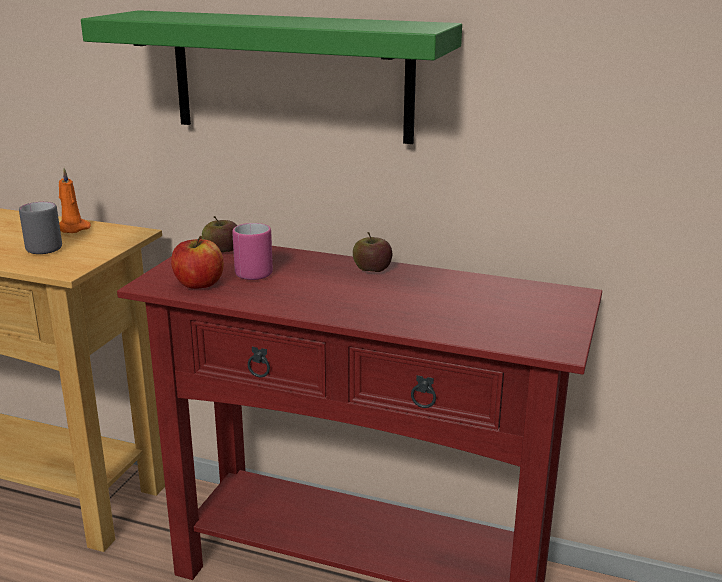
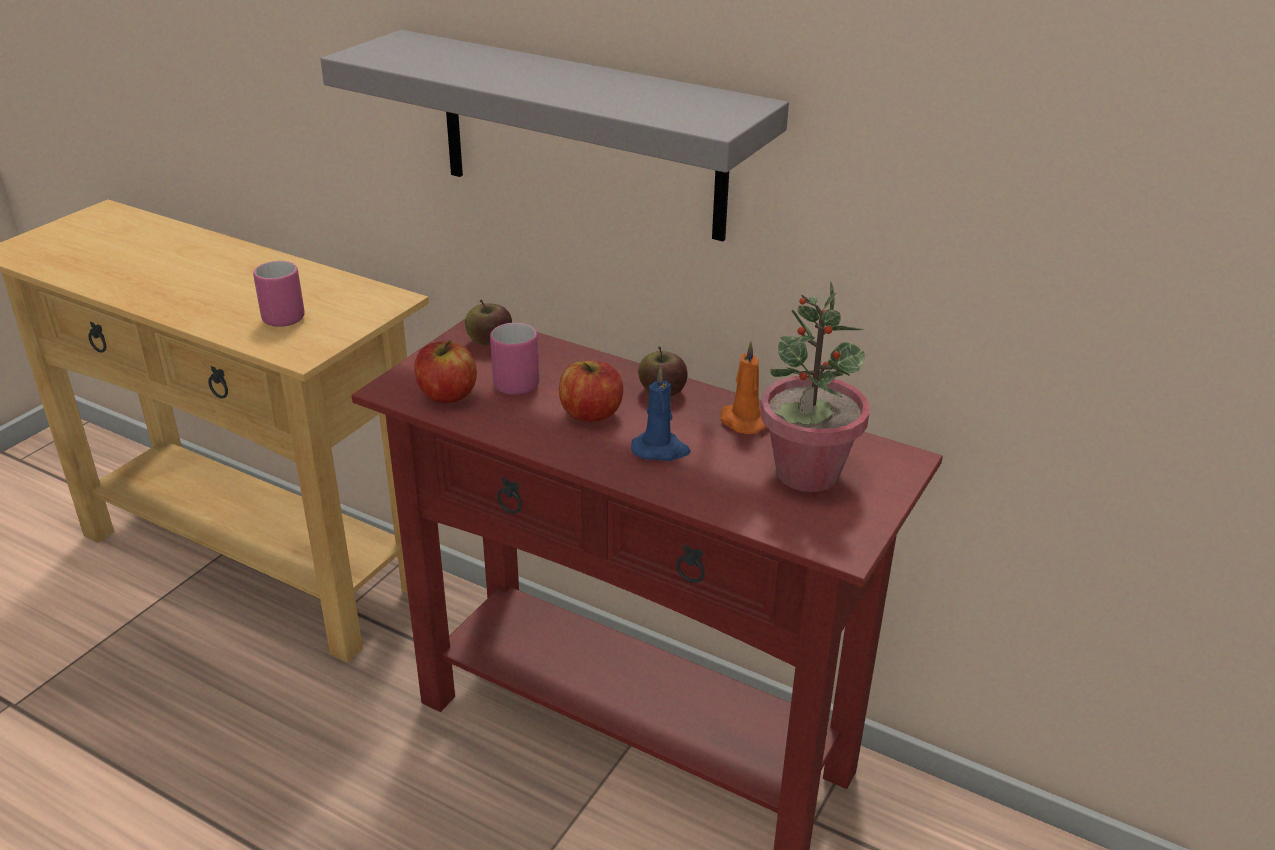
camera: 10 degrees right, 10 degrees up
(43, 247) = (283, 315): grey mug -> pink mug
(71, 228) = (322, 285): orange candle -> orange candle (742, 421)
(291, 76) = (581, 135): green shelf -> grey shelf
(321, 286) = (591, 413): none -> apple
(387, 303) = (661, 450): none -> blue candle
(507, 308) = (806, 473): none -> potted plant

